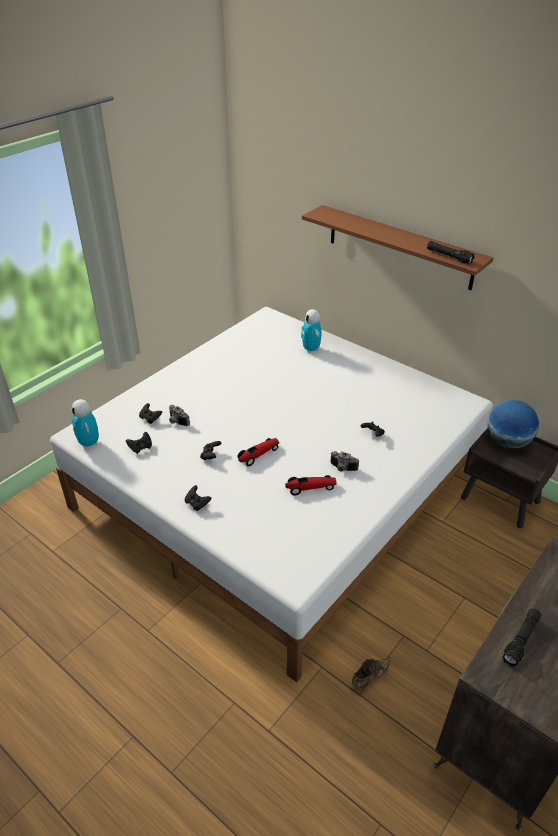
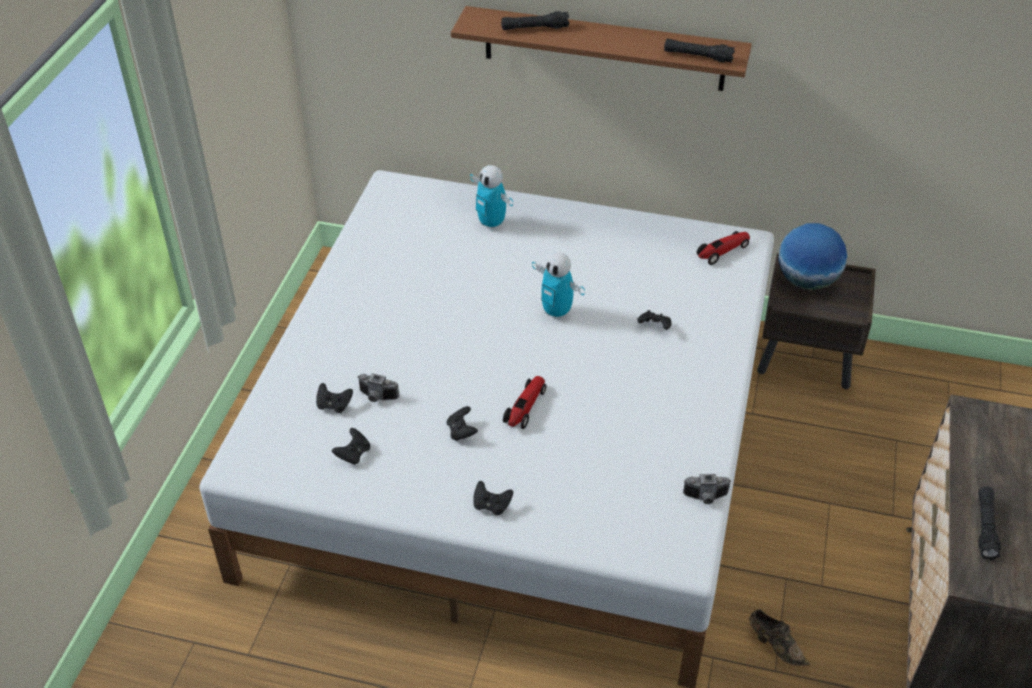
camera: 25 degrees left, 5 degrees up
(89, 443) = (271, 474): toy robot -> toy robot (556, 312)
(310, 488) = (623, 430): toy car -> toy car (722, 252)
(342, 468) = (646, 389): camera -> camera (706, 498)
(354, 223) = (534, 28): none -> black flashlight
(369, 677) = (775, 645): brown shoe -> brown shoe turned 105 degrees clockwise

